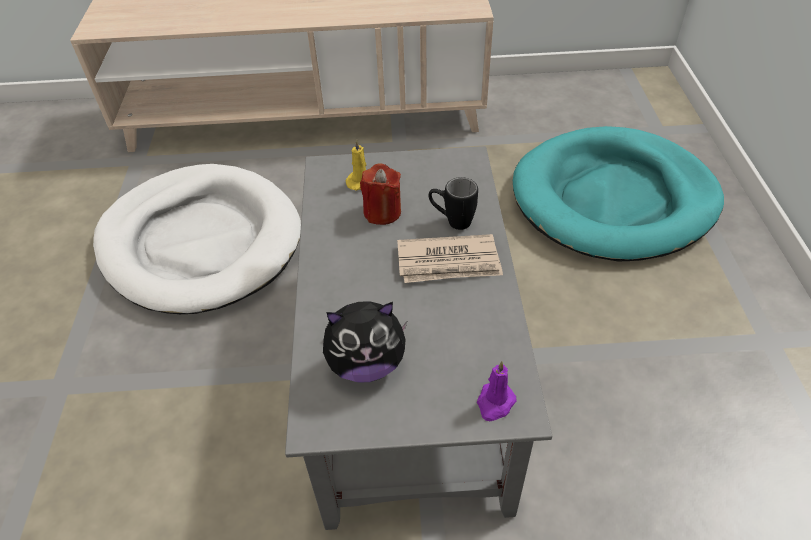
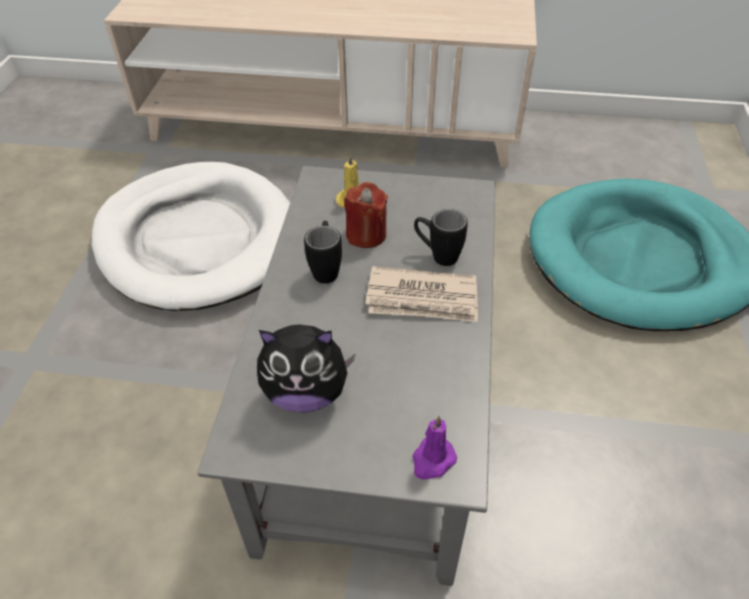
camera: 10 degrees right, 0 degrees up
(354, 248) = (326, 268): none -> black mug

